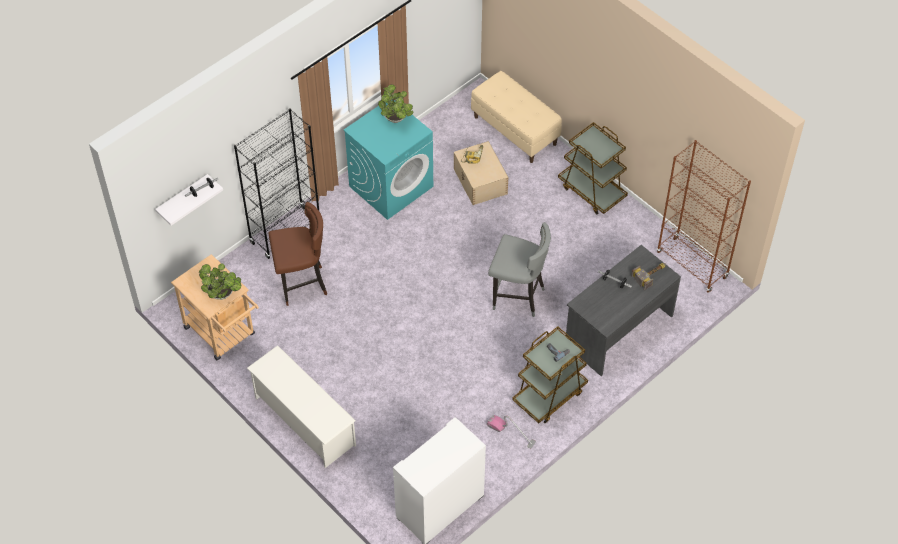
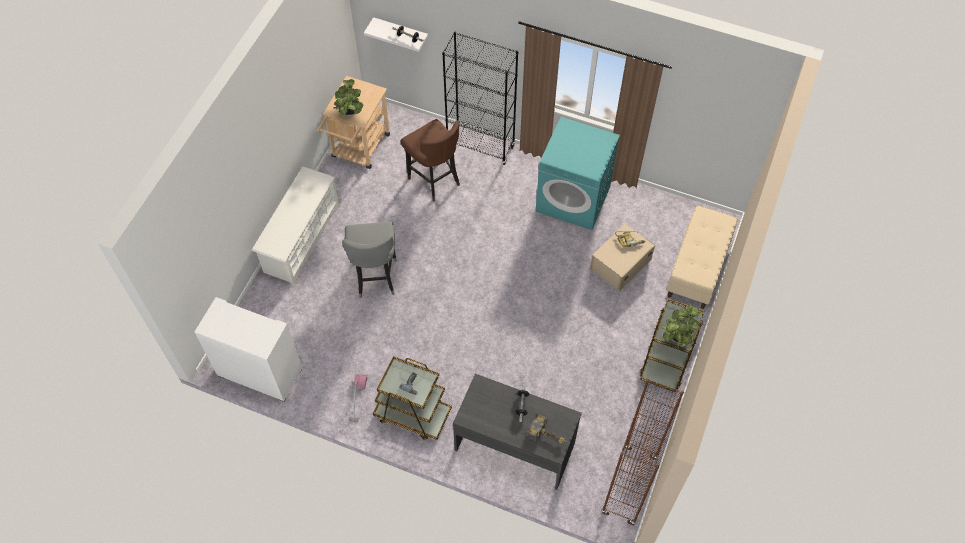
camera: 65 degrees right, 5 degrees up
(396, 119) = (596, 149): potted plant -> potted plant (676, 337)
(517, 297) = (507, 346): grey stool -> grey stool (375, 277)

